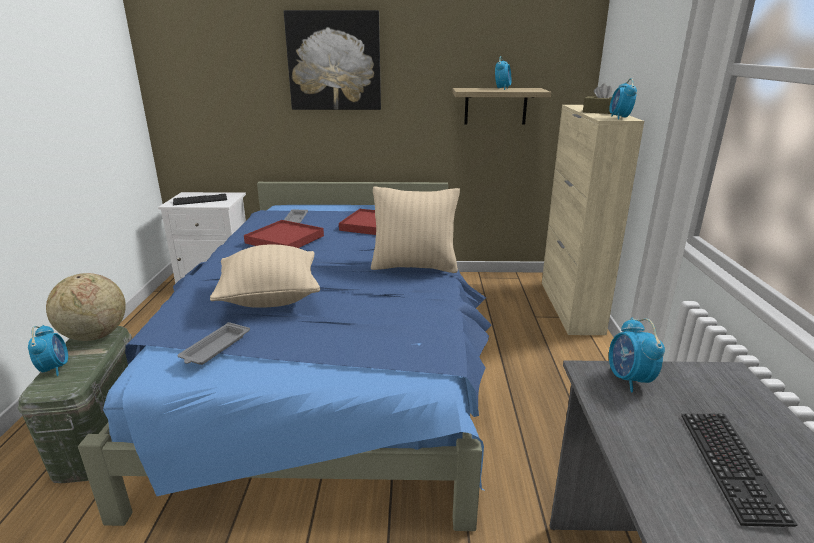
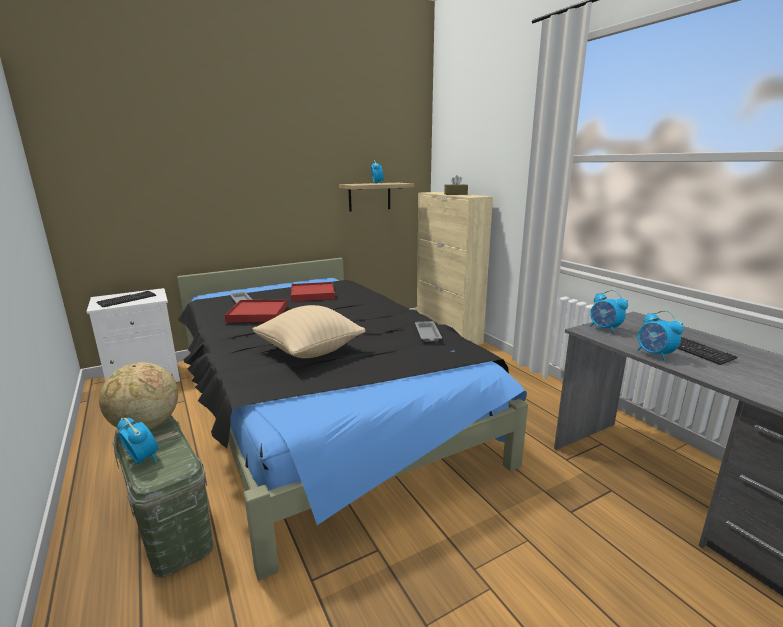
camera: 30 degrees left, 5 degrees down
(215, 348) = (320, 388): grey tray -> grey tray (428, 334)
(334, 61) = (244, 165): picture -> none
(334, 357) = (321, 403): blue bed -> black bed
(414, 267) = (385, 312): beige pillow -> none
(619, 118) = (476, 196): alarm clock -> alarm clock (654, 354)

